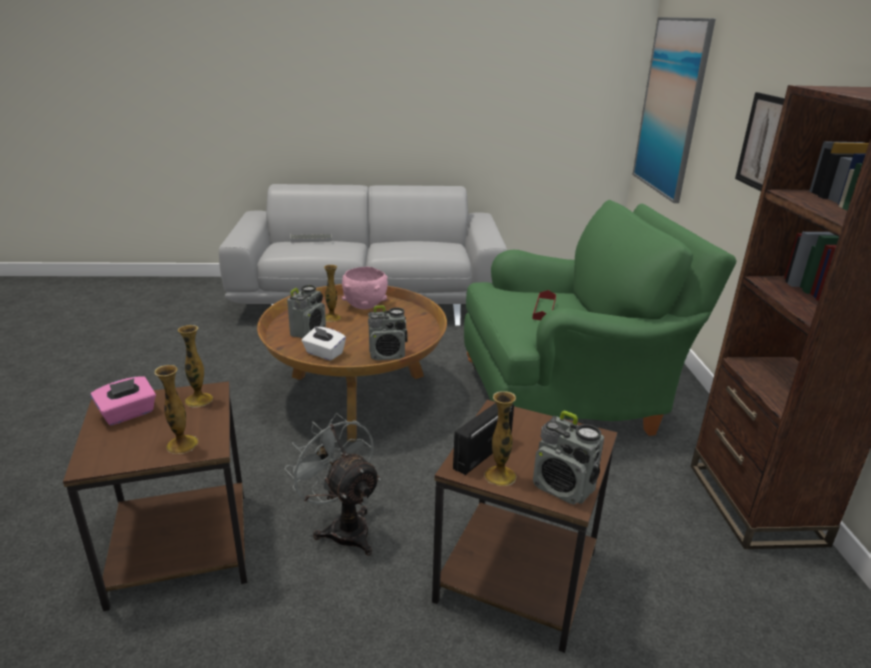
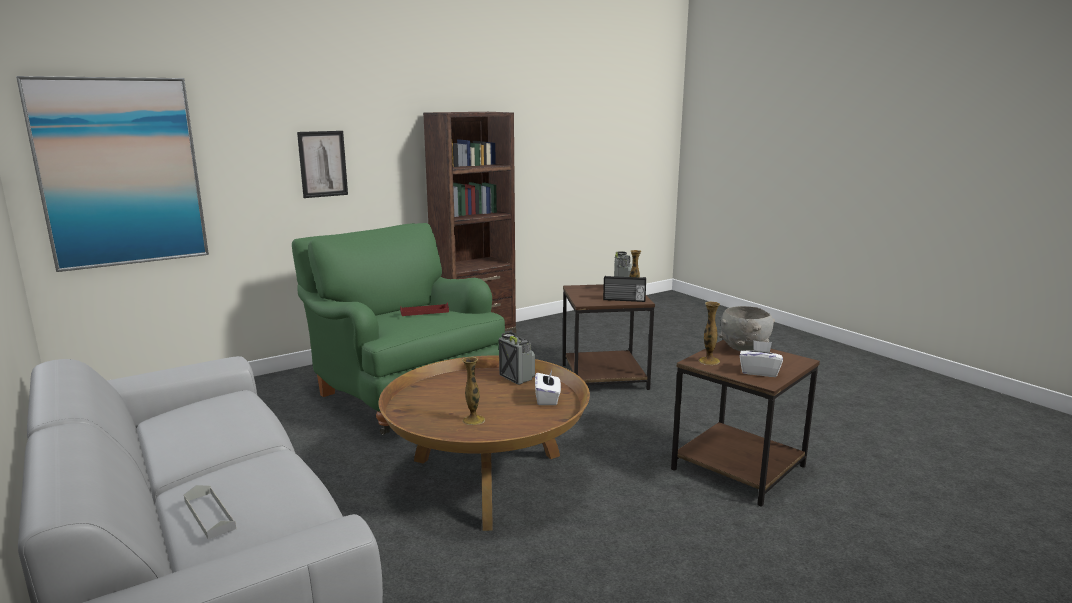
camera: 120 degrees left, 10 degrees down
(128, 414) = (759, 372): pink tissue box -> white tissue box
(182, 444) = (744, 348): vase -> grey bowl
(308, 332) = (517, 419): radio -> none
(343, 527) = (641, 425): grey fan -> none
(365, 306) = (425, 414): pink bowl -> none

